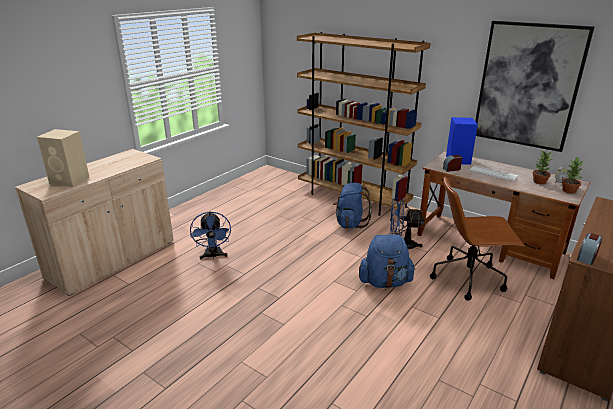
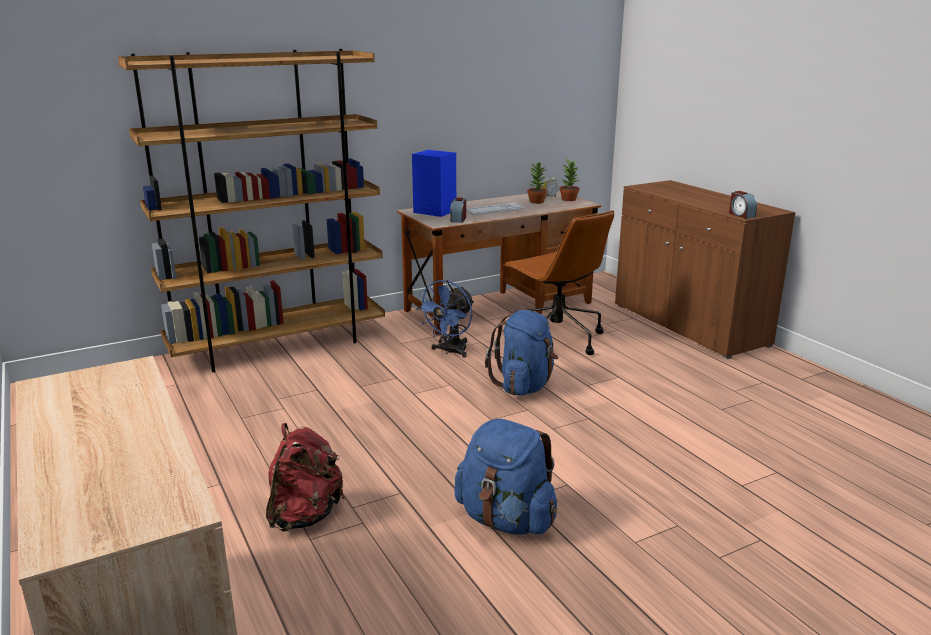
camera: 65 degrees left, 5 degrees down
(70, 181) = (127, 474): beige speaker -> none
(213, 256) = (305, 516): blue fan -> red backpack
(350, 223) = (350, 367): blue backpack -> blue backpack (506, 520)
(468, 278) = (556, 338): brown office chair -> brown office chair turned 60 degrees counterclockwise
(528, 86) = (478, 92): picture -> none

